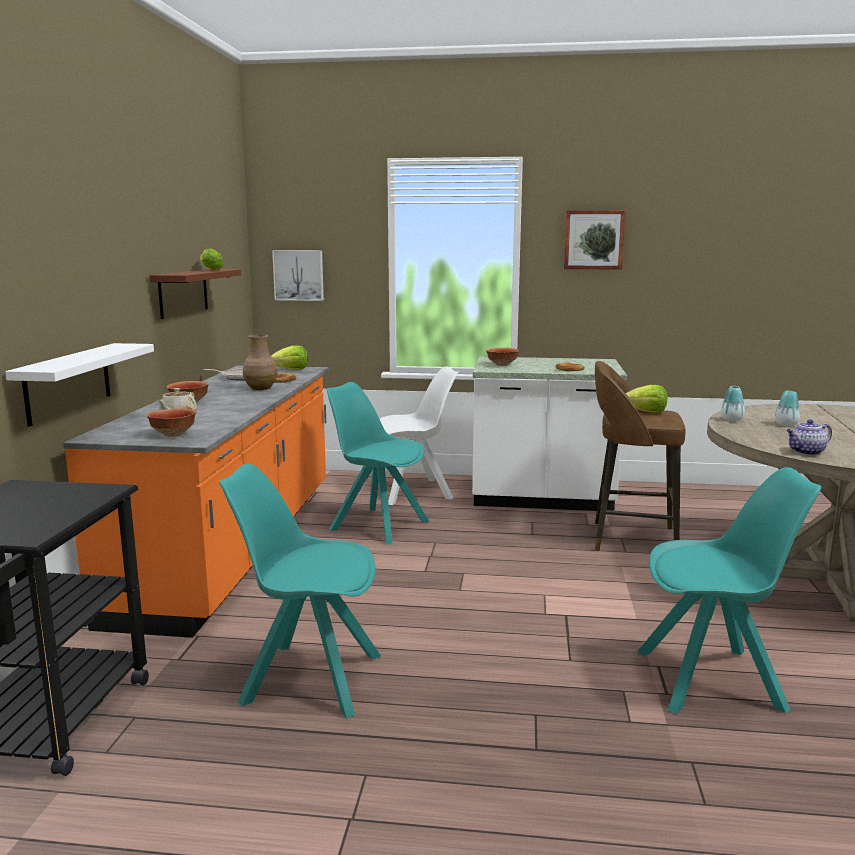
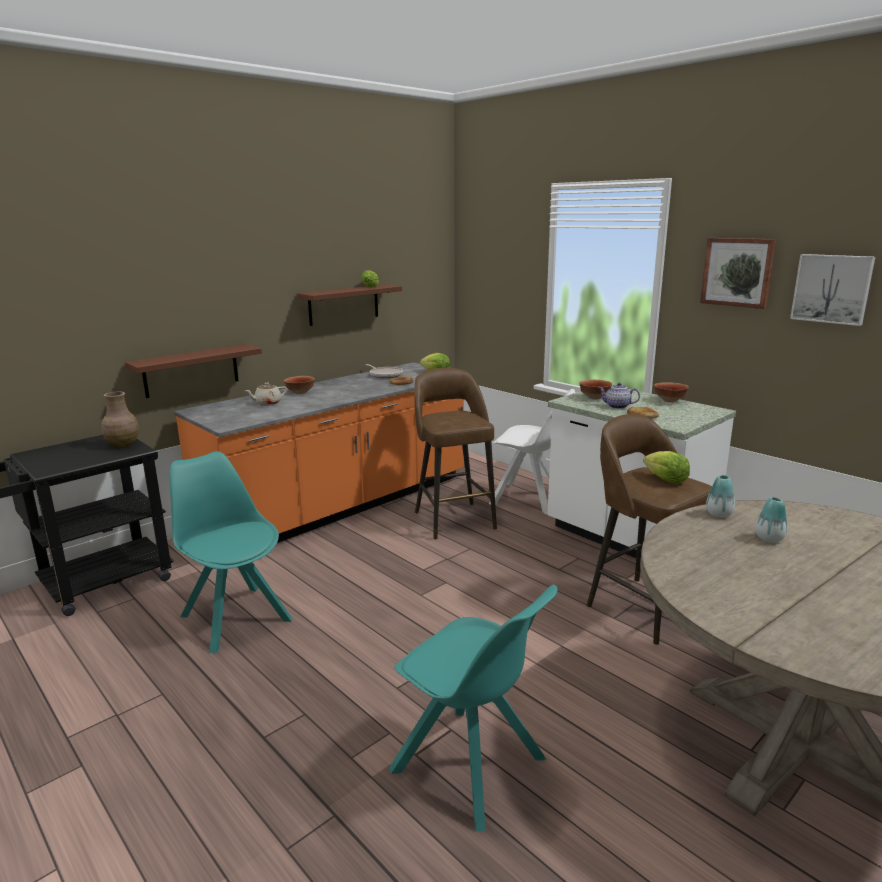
camera: 40 degrees right, 5 degrees up
(68, 382) = (191, 370): white shelf -> brown shelf
(172, 434) = (228, 418): bowl -> bowl (669, 401)
(260, 388) = (371, 387): brown vase -> brown vase (123, 444)
(299, 275) = (484, 289): picture -> picture (832, 288)
(377, 525) = (453, 519): turquoise chair -> brown stool
(806, 452) = (687, 578): teapot -> teapot (617, 406)

